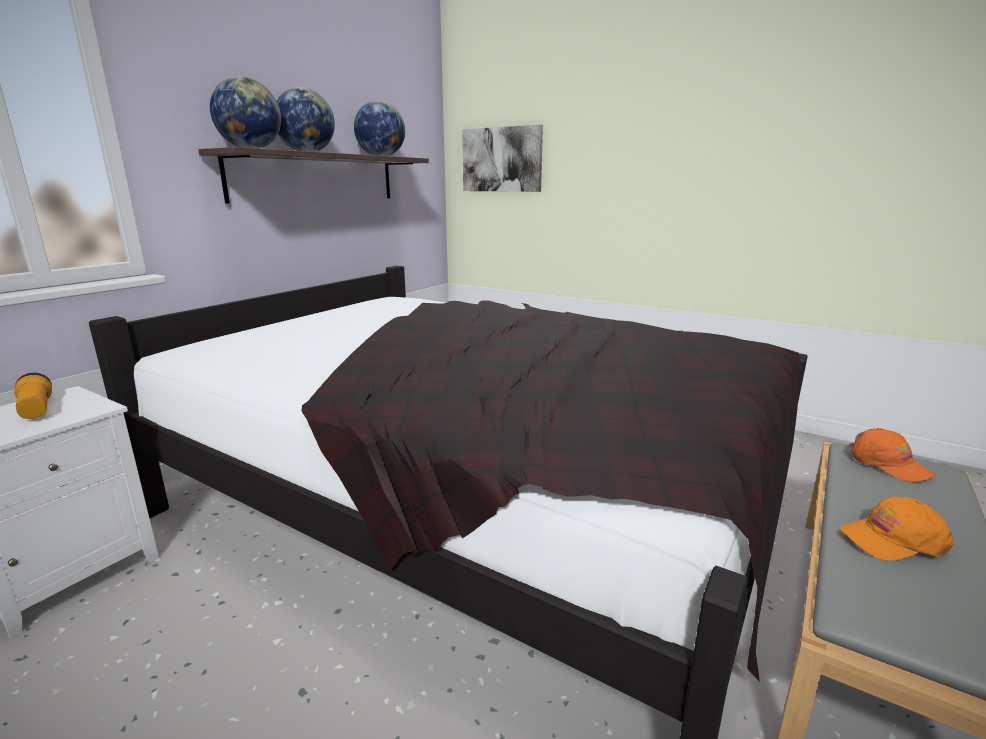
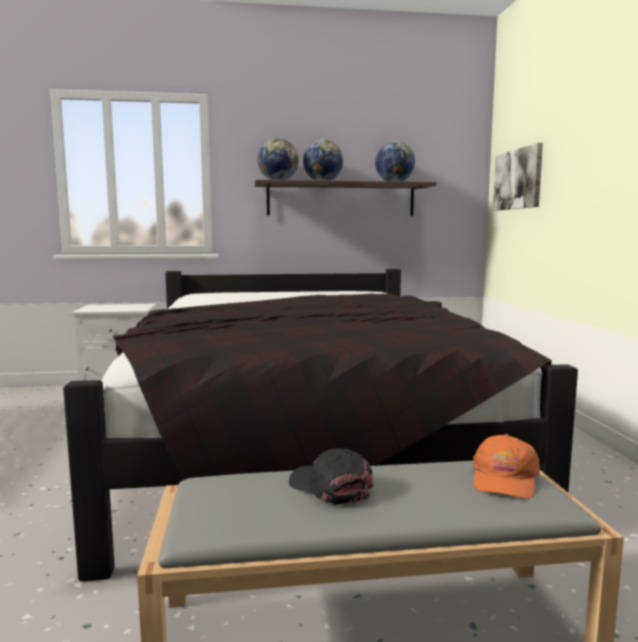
camera: 50 degrees right, 10 degrees down
(36, 409) = (125, 306): flashlight -> none
(892, 540) = (331, 487): orange cap -> black cap

